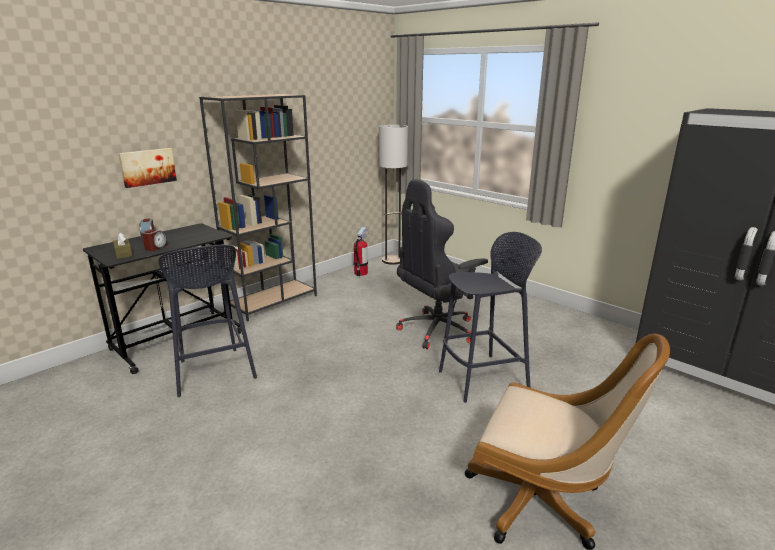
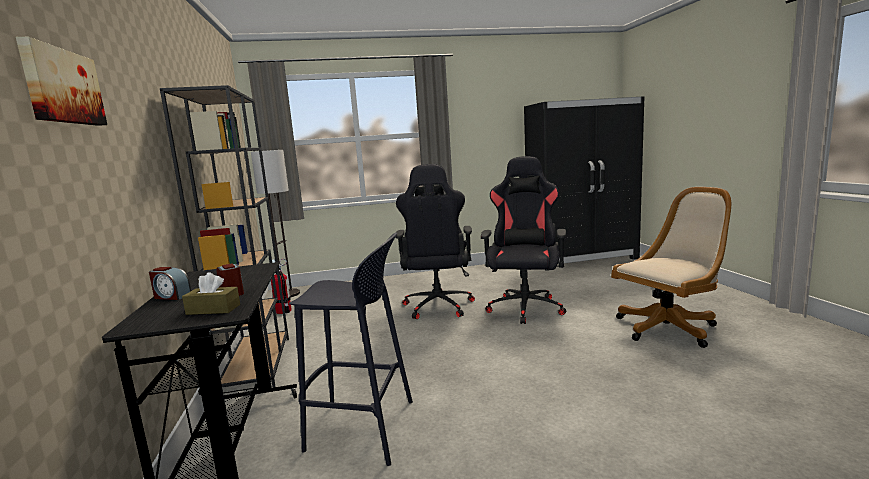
camera: 55 degrees left, 10 degrees down
(147, 167) = (132, 186): picture -> picture (61, 87)
(483, 379) = (525, 309): grey stool -> black office chair

